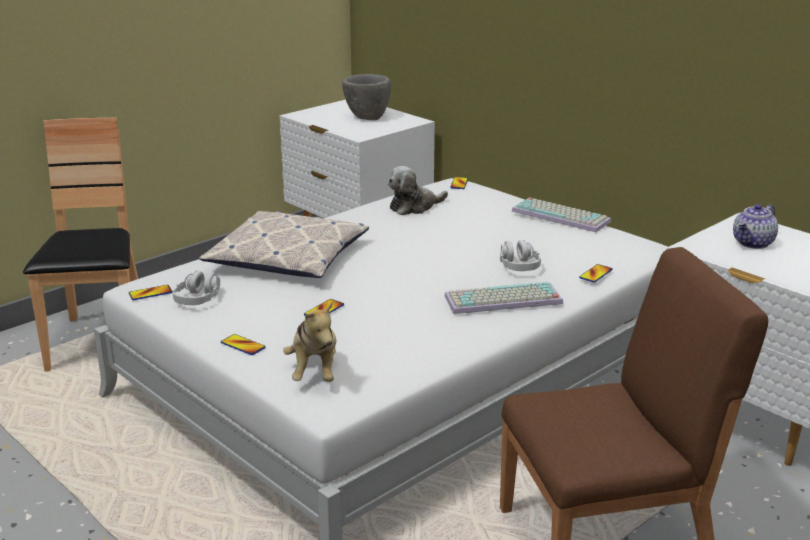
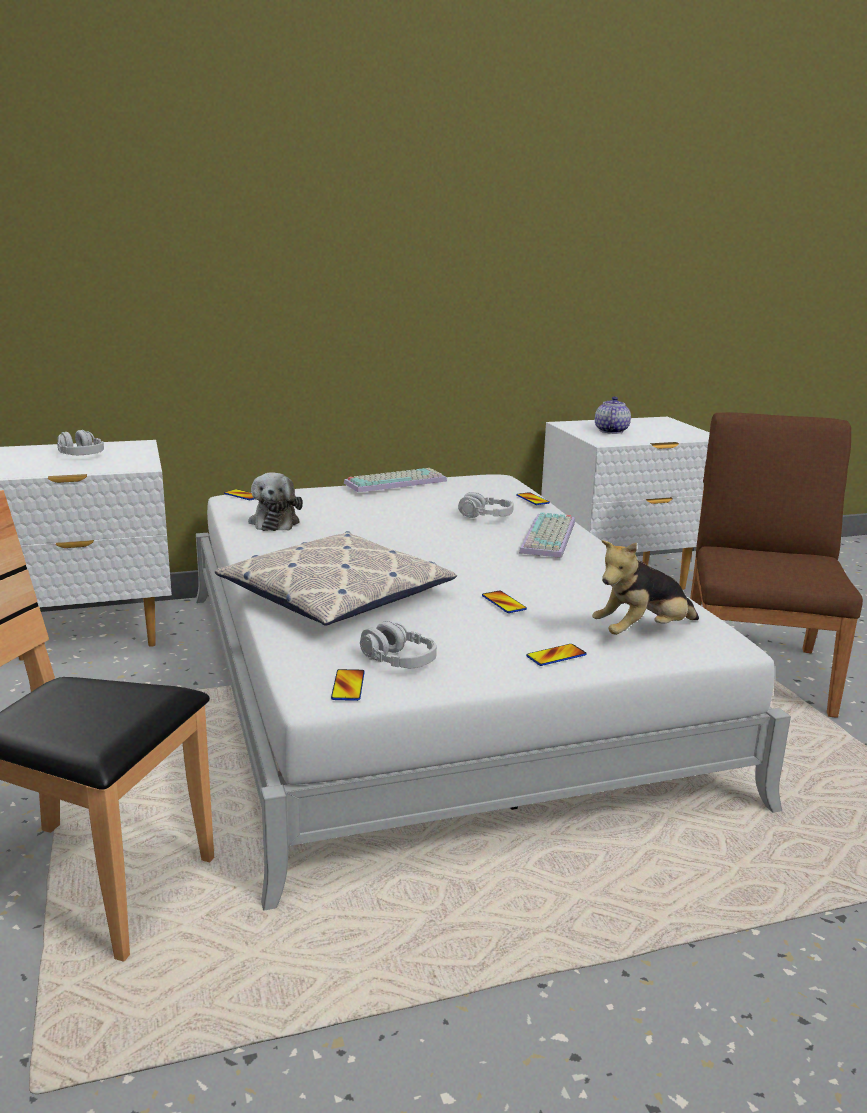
camera: 65 degrees left, 5 degrees down
(314, 371) = (642, 633): plush toy -> plush toy turned 135 degrees clockwise
(366, 117) = (80, 455): grey bowl -> grey headphones
(753, 243) = (610, 431): teapot -> teapot turned 150 degrees counterclockwise

